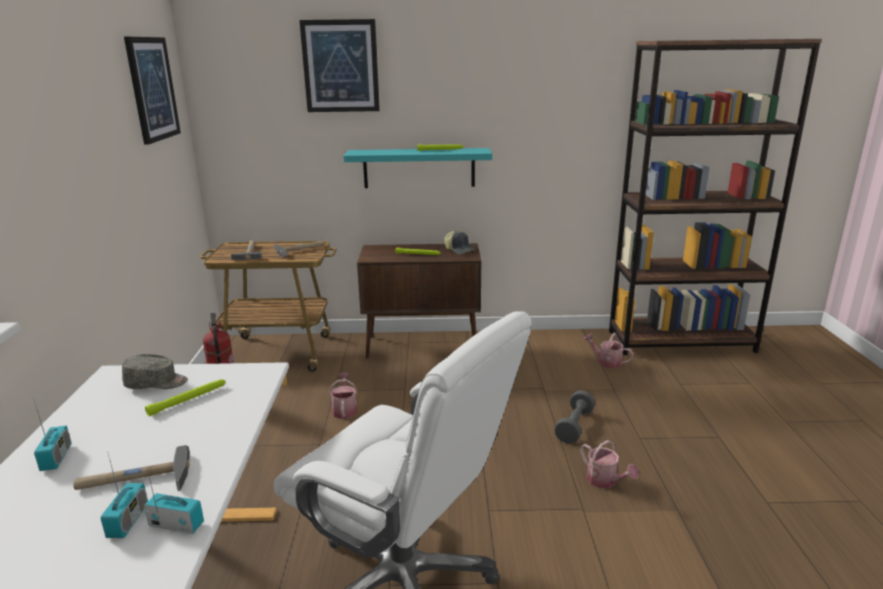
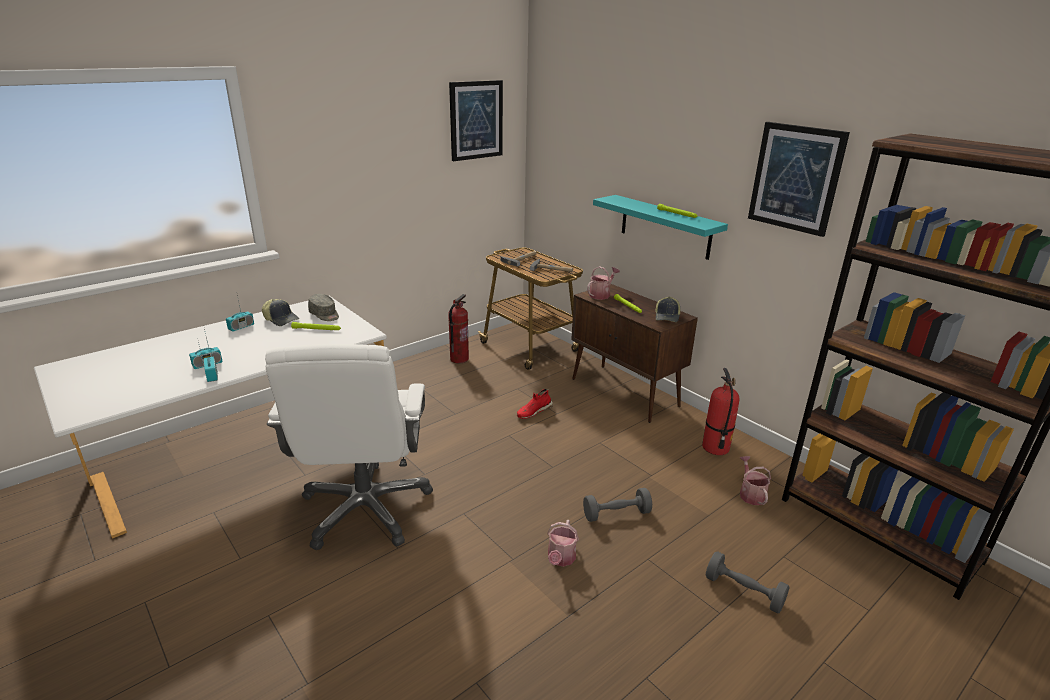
camera: 50 degrees right, 5 degrees up
(102, 418) = (281, 319): none -> cap
(133, 480) = (237, 351): hammer -> none
(341, 66) = (621, 117): picture -> picture (796, 178)
(344, 409) = (501, 403): watering can -> watering can (601, 294)
(384, 399) = (534, 411): none -> red shoe
(541, 348) = (715, 448): none -> fire extinguisher
(704, 416) = (744, 591): none -> grey dumbbell

